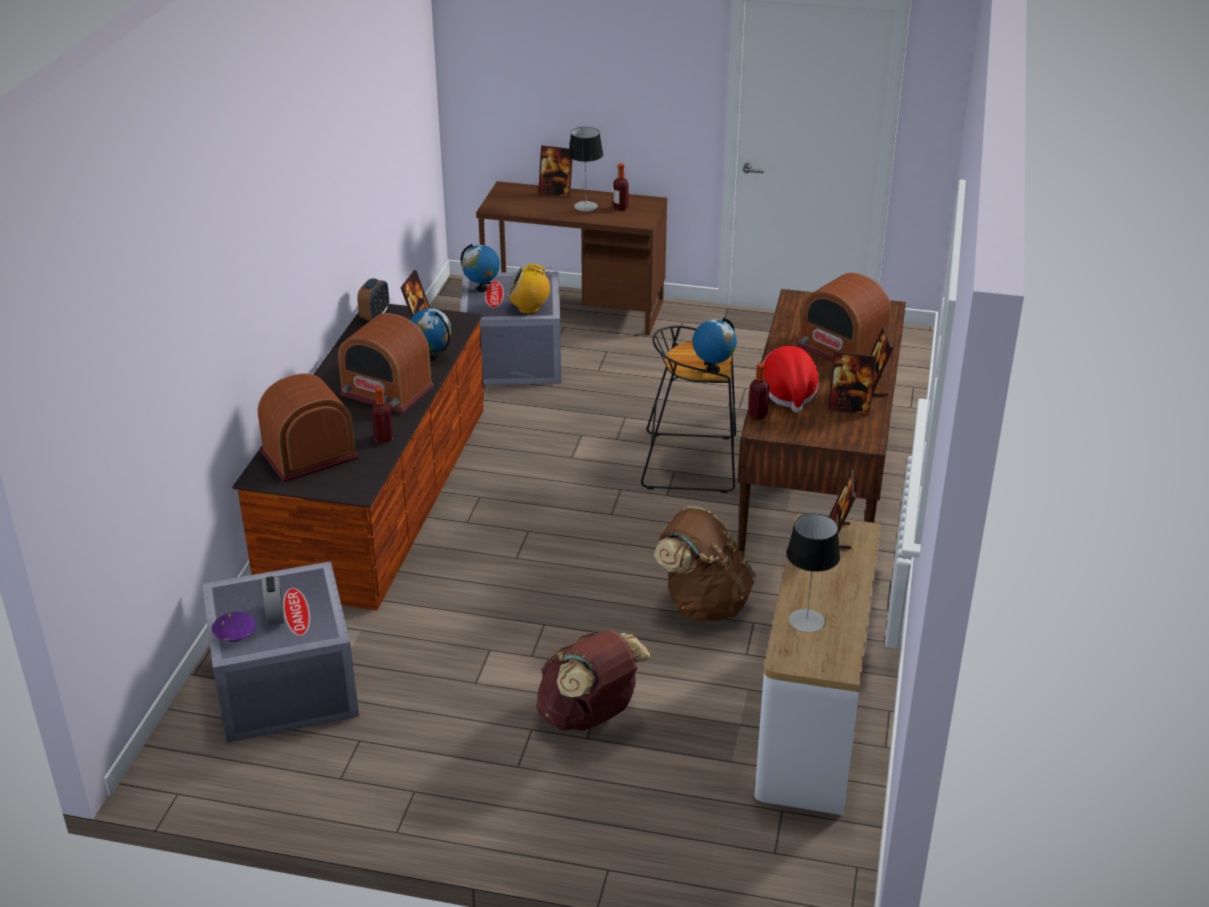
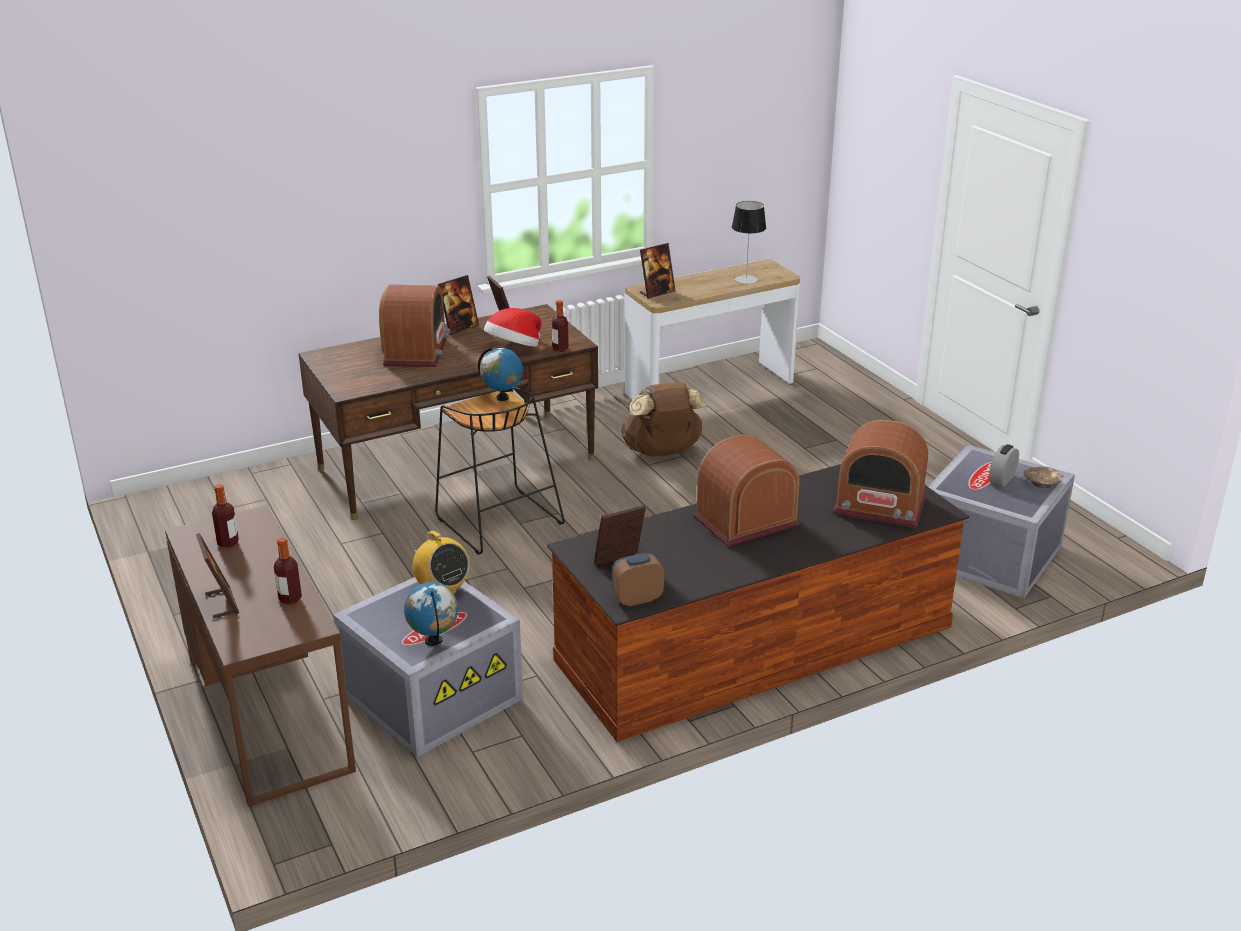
camera: 130 degrees left, 5 degrees down
(234, 634) = (1042, 483): purple bowl -> brown bowl
(383, 438) = (805, 487): bottle -> bottle (290, 599)
(386, 391) = (745, 521): radio -> radio turned 105 degrees counterclockwise
(432, 357) = (660, 528): globe -> none
(585, 206) = (244, 566): table lamp -> none
(589, 716) = (819, 446): brown backpack -> none

